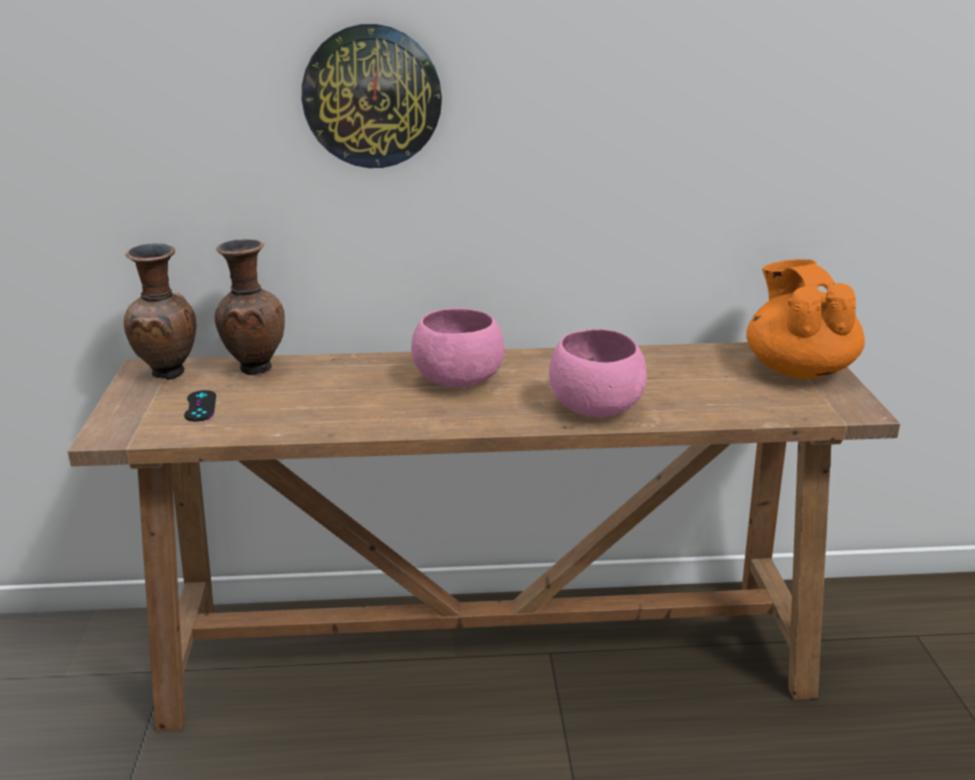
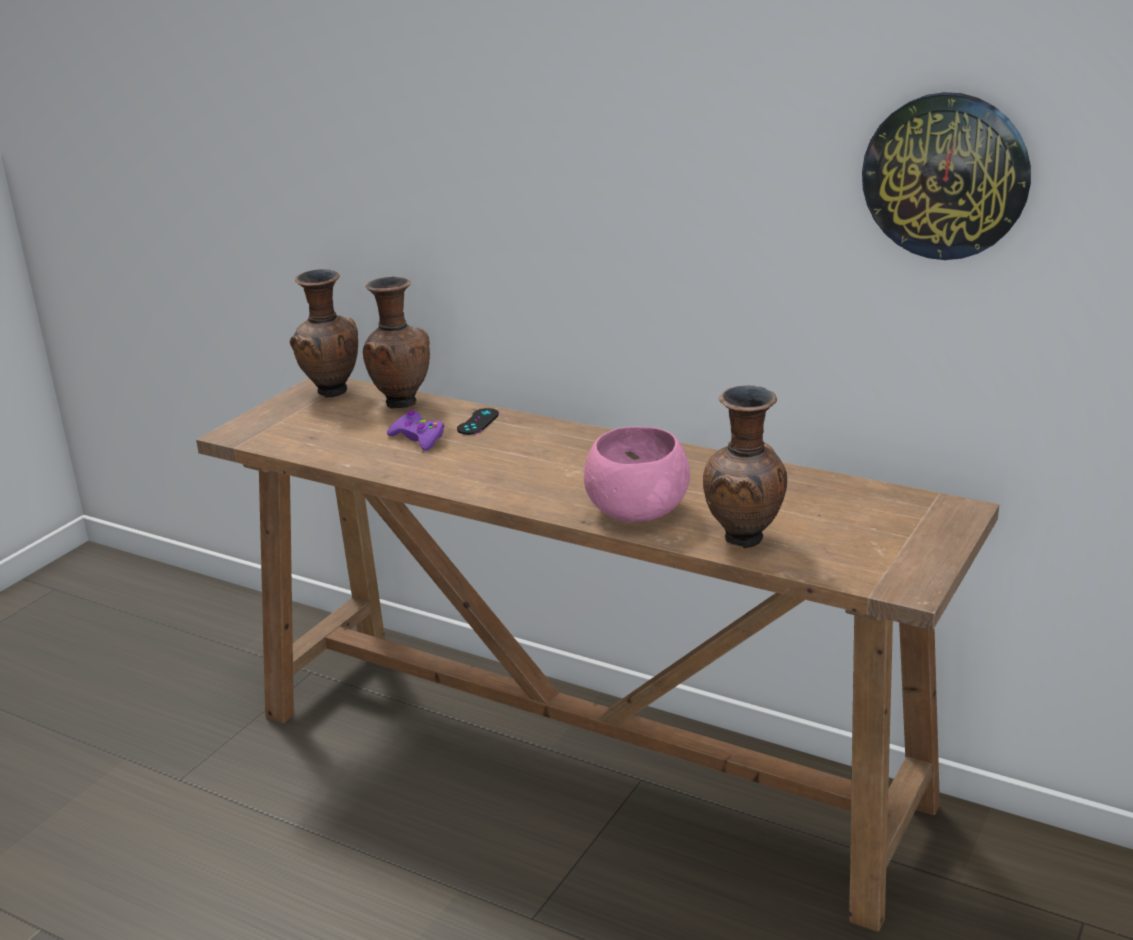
camera: 35 degrees right, 0 degrees up
(200, 406) = (322, 426): black game controller -> black game controller (478, 422)
(316, 395) = (418, 438): none -> purple game controller
(372, 96) = (517, 153): wall clock -> wall clock (946, 176)
(460, 380) = (553, 454): pink bowl -> none
(707, 408) = (745, 541): none -> brown vase
(798, 369) = (911, 528): orange teapot -> none

